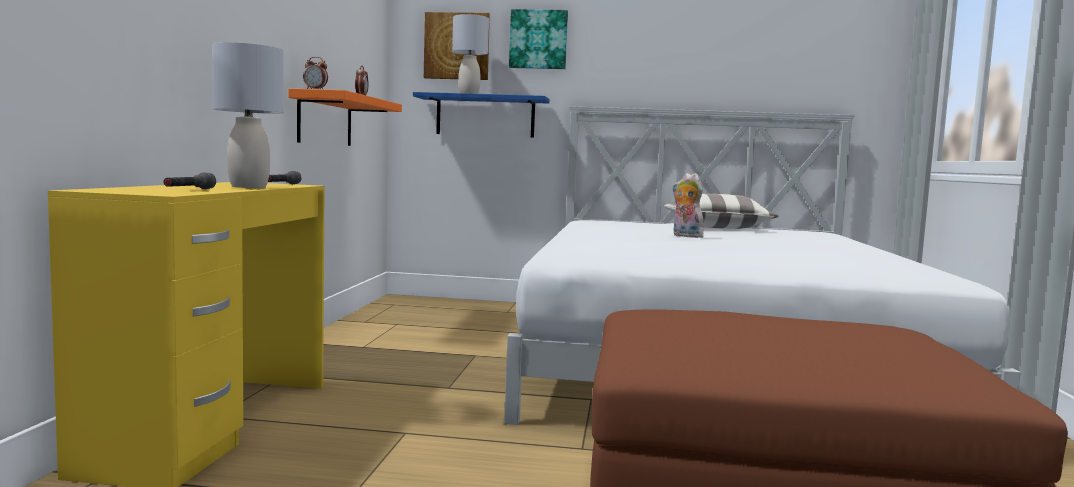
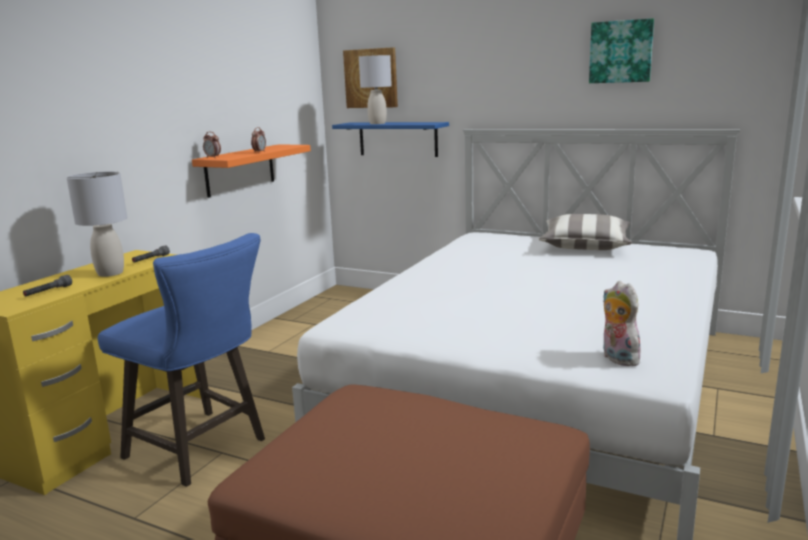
camera: 20 degrees right, 10 degrees up
(375, 432) = (203, 450): none -> blue stool
(538, 39) = (436, 68): picture -> picture (621, 52)
(685, 236) = (512, 274): plush toy -> plush toy (617, 358)

